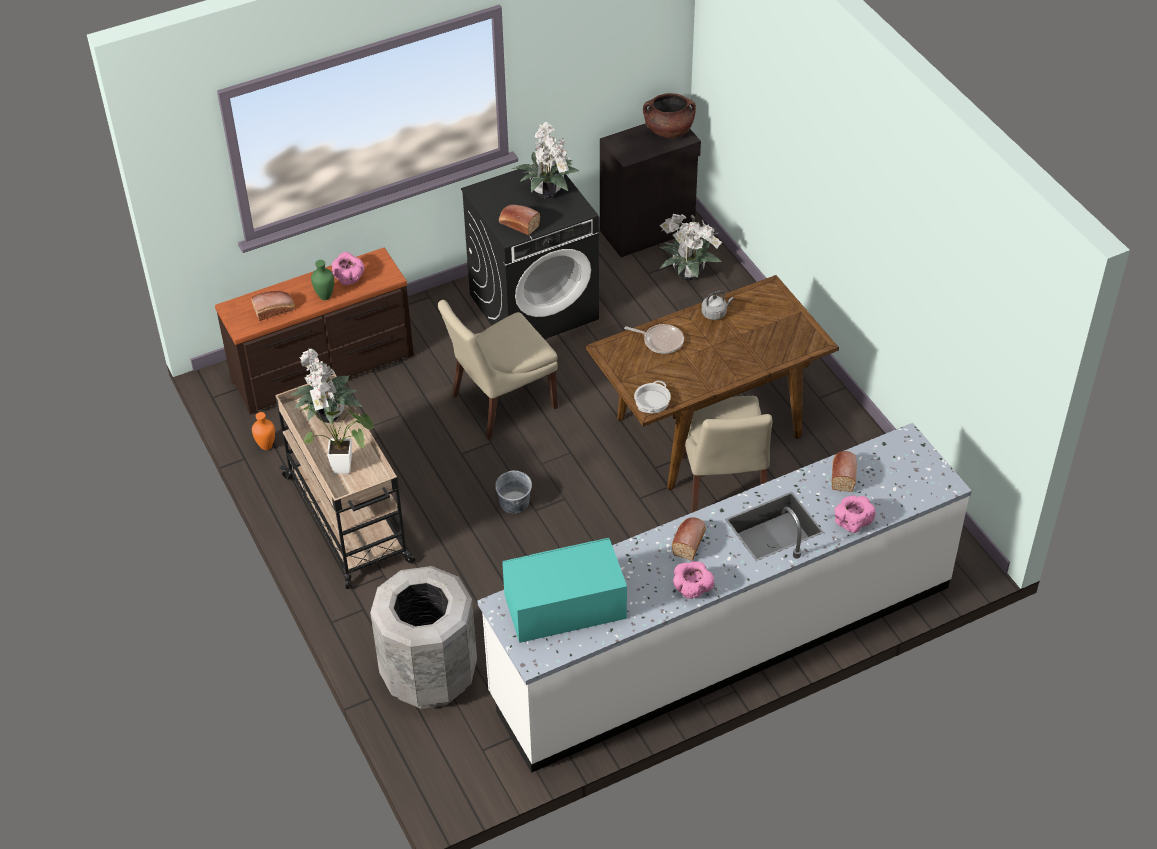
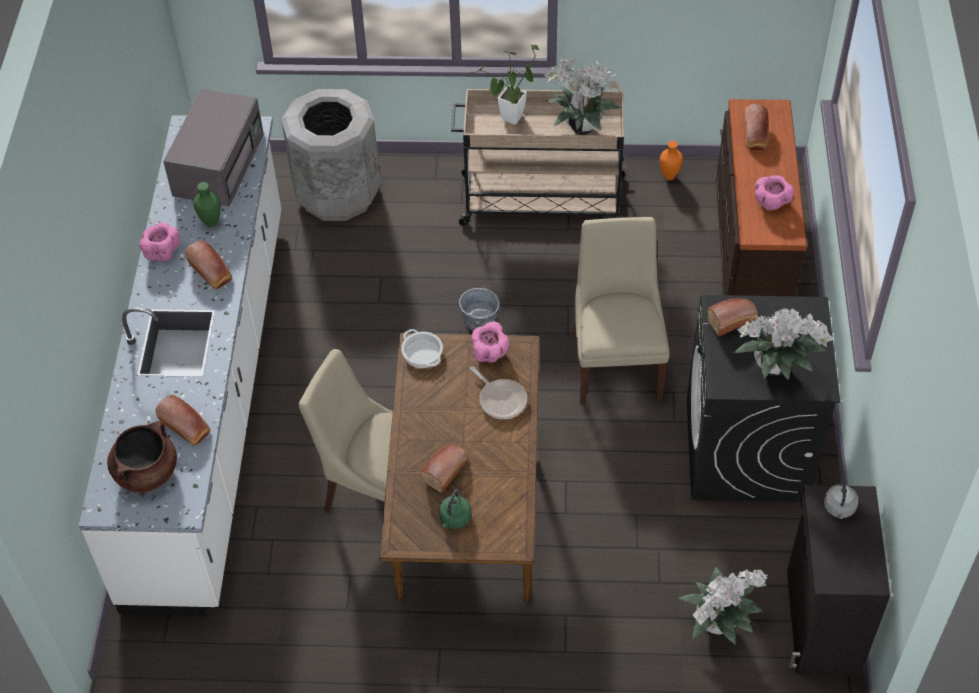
camera: 120 degrees right, 5 degrees up
(325, 297) = (752, 176): green vase -> green vase (210, 222)
(563, 607) = (219, 163): turquoise microwave -> grey microwave
(660, 341) = (501, 400): frying pan -> frying pan turned 90 degrees counterclockwise
(668, 130) = (854, 567): brown cooking pot -> brown cooking pot (146, 472)
(715, 313) = (509, 468): grey kettle -> grey kettle (839, 509)
(744, 344) = (446, 470): none -> bread
(778, 323) = (454, 519): none -> green kettle
(852, 521) = (129, 404): pink bowl -> pink bowl (490, 352)

